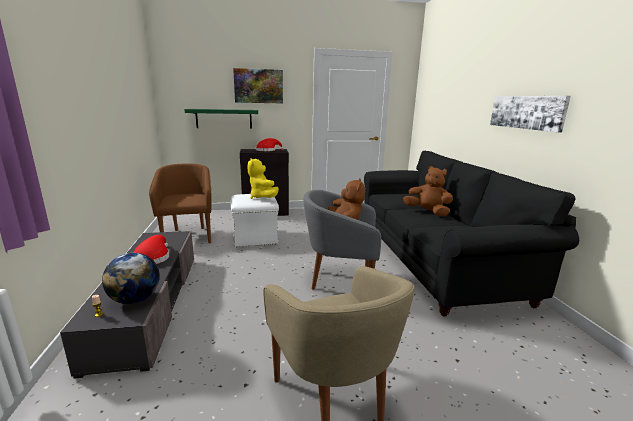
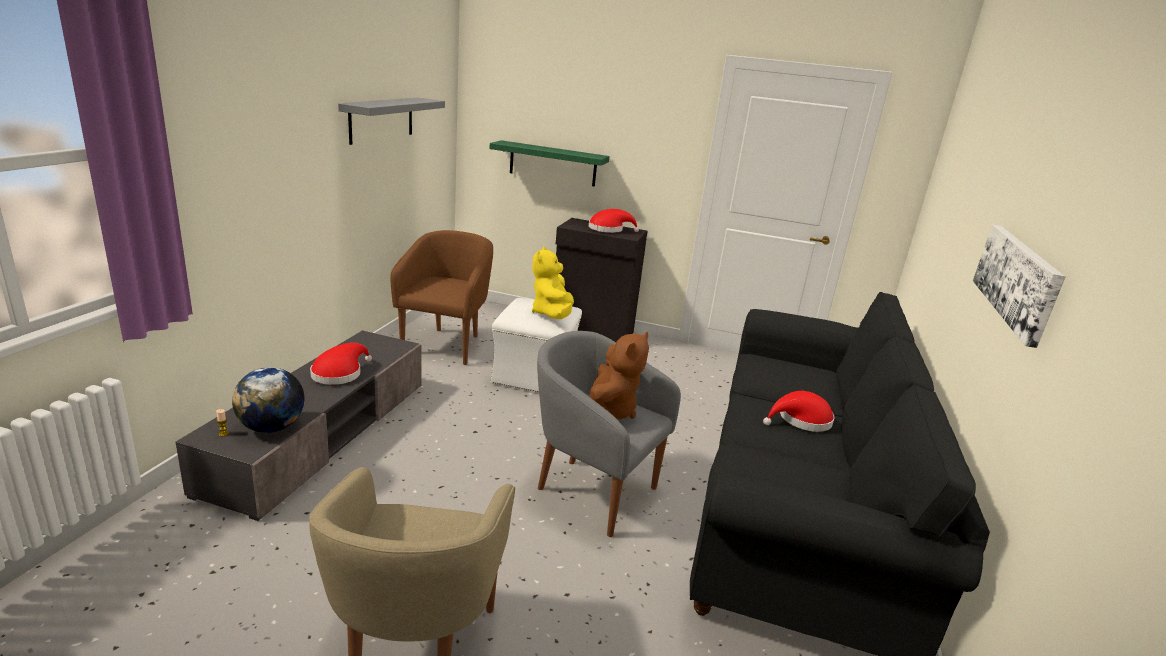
camera: 25 degrees right, 5 degrees up
(123, 91) = (381, 119): none -> grey shelf
(258, 86) = (616, 115): picture -> none
(427, 212) = (801, 420): brown plush toy -> red hat

